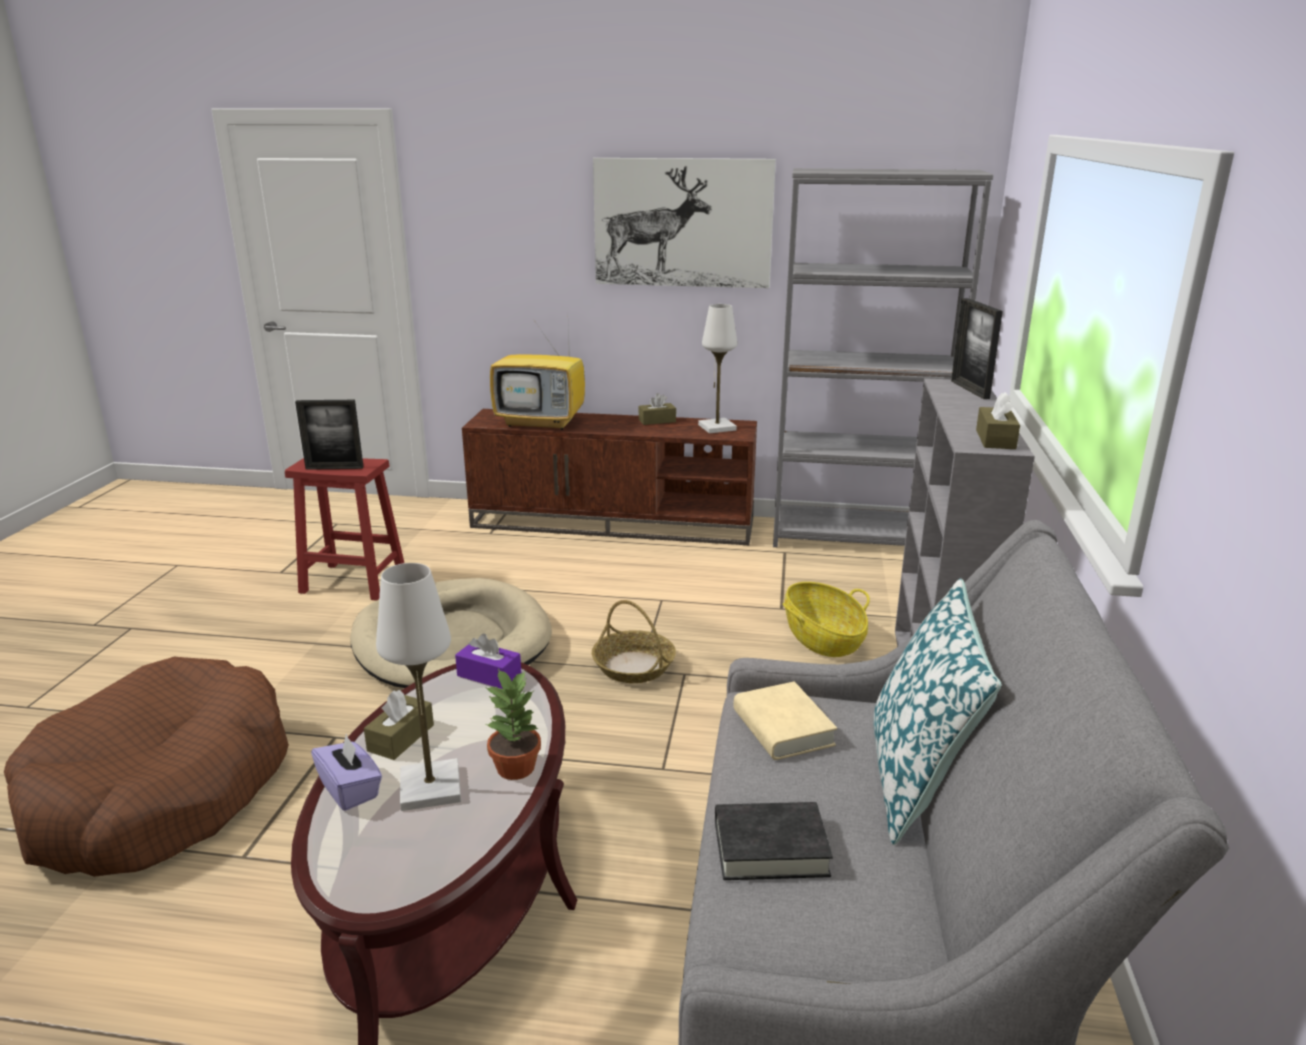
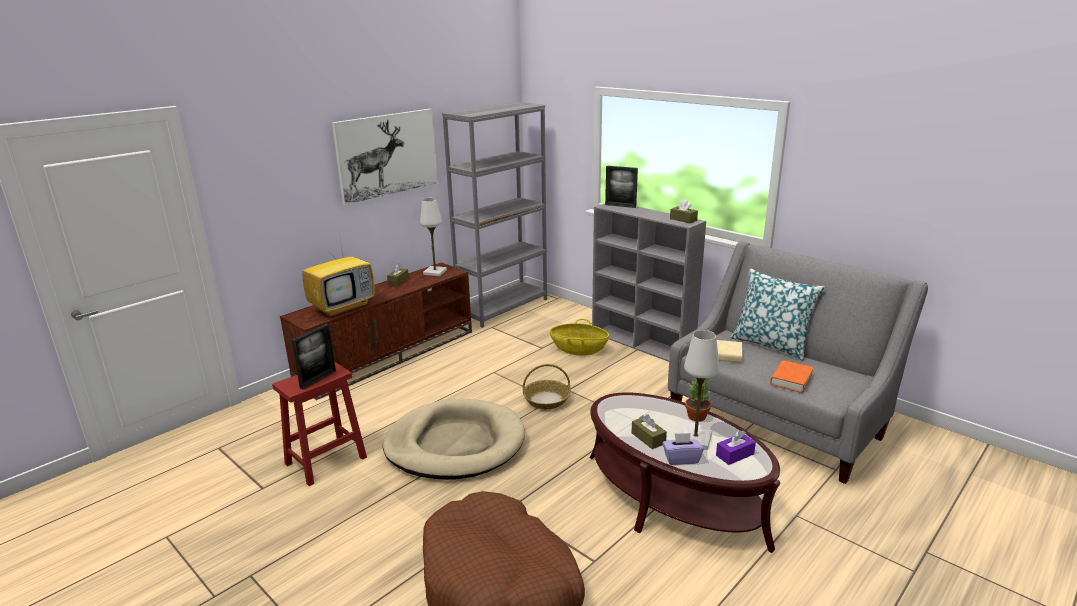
camera: 55 degrees left, 0 degrees up
(489, 675) = (613, 404): purple tissue box -> purple tissue box (735, 455)
(770, 848) = (791, 380): black book -> orange book

